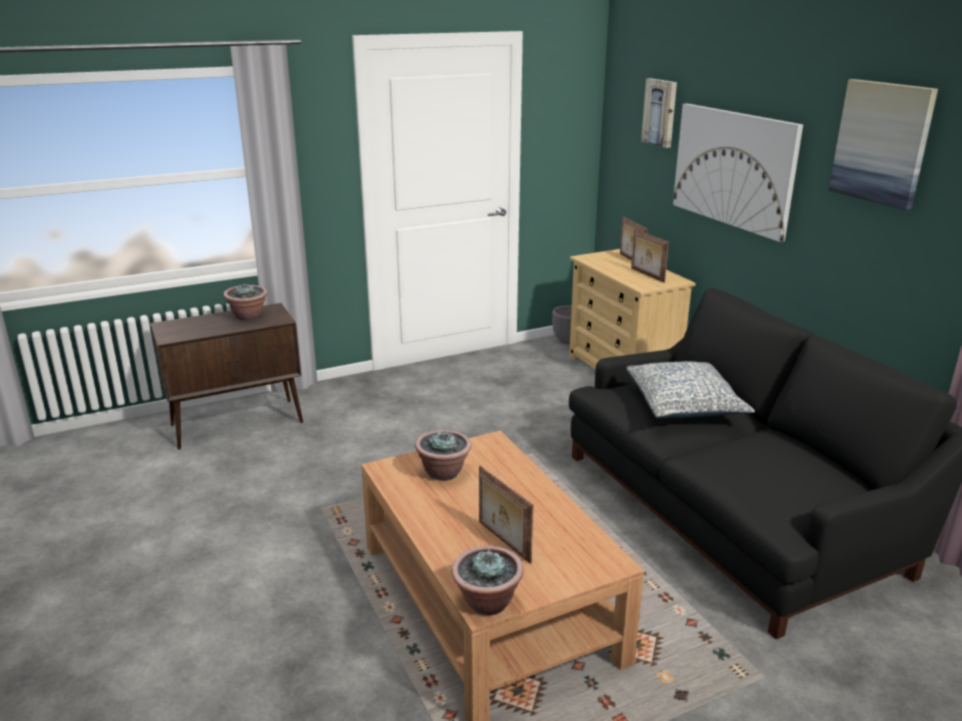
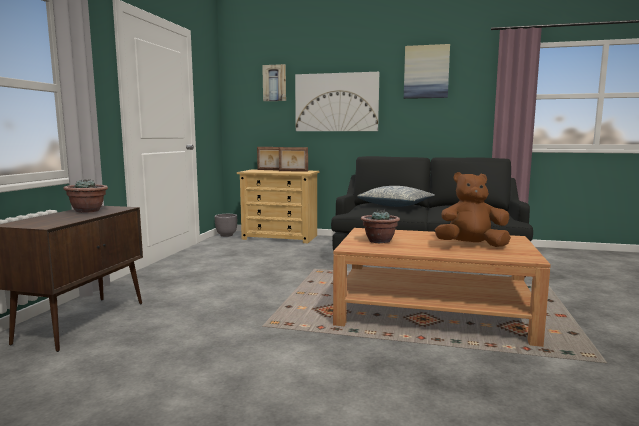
camera: 50 degrees left, 15 degrees down
(487, 603) = (527, 257): potted plant -> none
(503, 542) = (471, 246): picture frame -> brown plush toy

